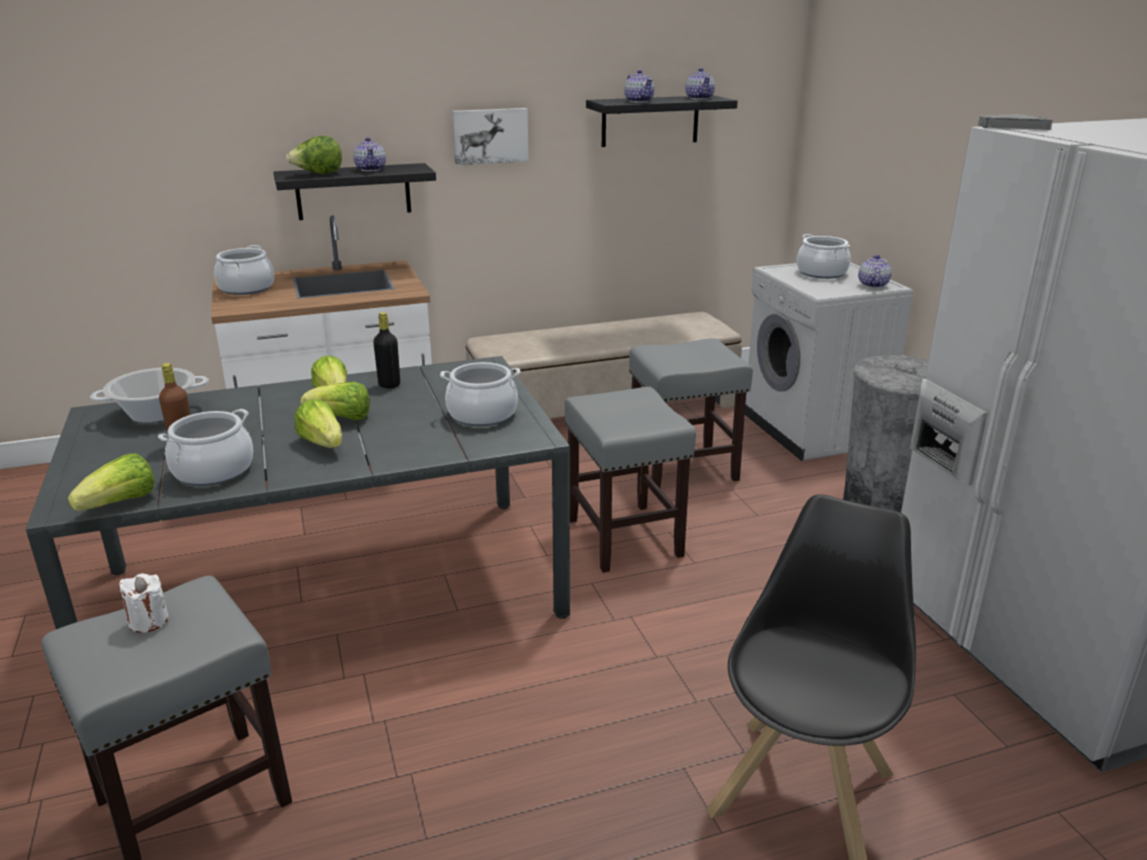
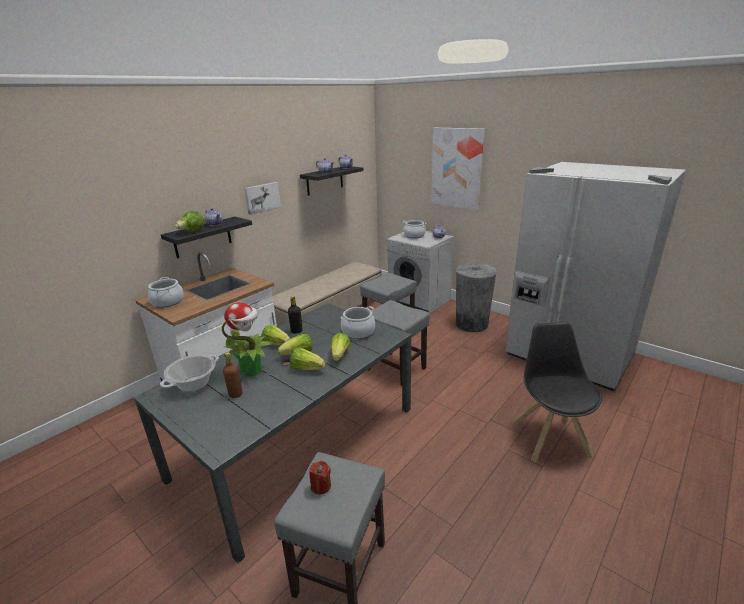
camera: 30 degrees left, 0 degrees up
(121, 503) = (248, 435): lettuce -> lettuce (340, 355)
(148, 621) = (321, 486): white candle -> red candle
(213, 470) = (272, 401): cooking pot -> none
(249, 420) = (252, 370): none -> potted plant
(943, 121) = (456, 168): none -> picture

